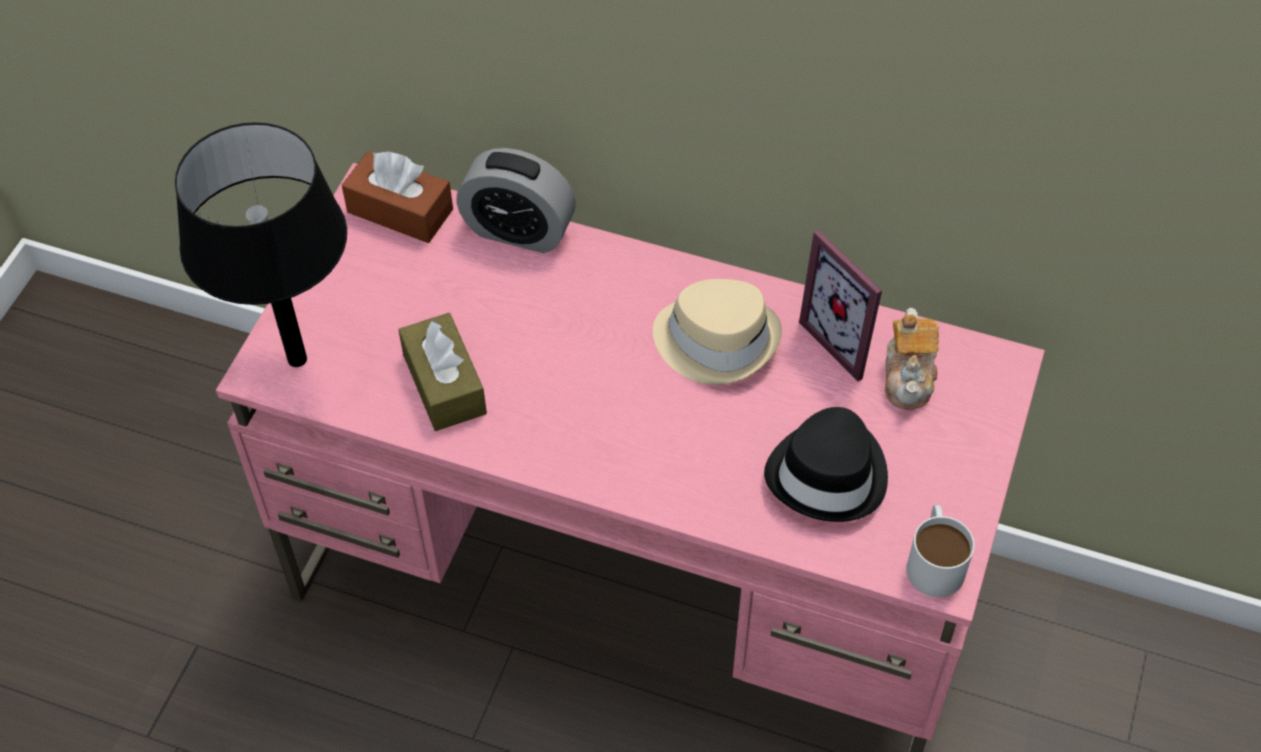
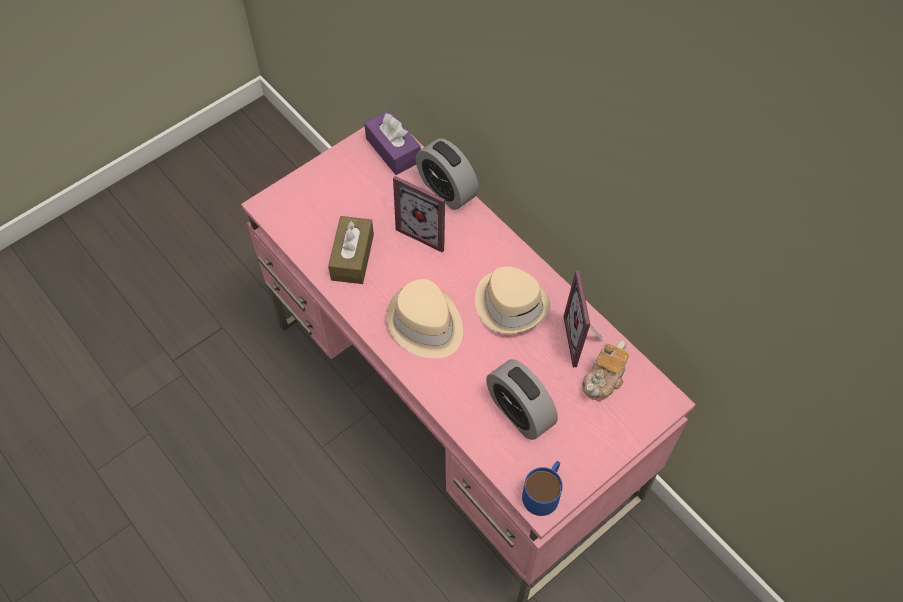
camera: 30 degrees right, 5 degrees up
(298, 359) = (290, 207): black table lamp -> none
(400, 211) = (393, 150): brown tissue box -> purple tissue box
(527, 296) = (427, 229): none -> picture frame
(616, 424) = (425, 324): none -> beige hat
(829, 474) = (519, 412): black hat -> alarm clock
(934, 560) = (544, 491): white mug -> blue mug

